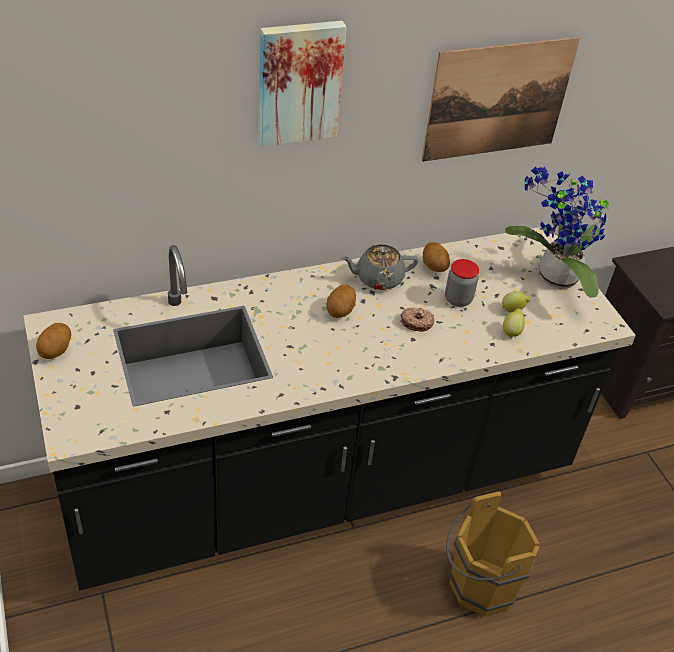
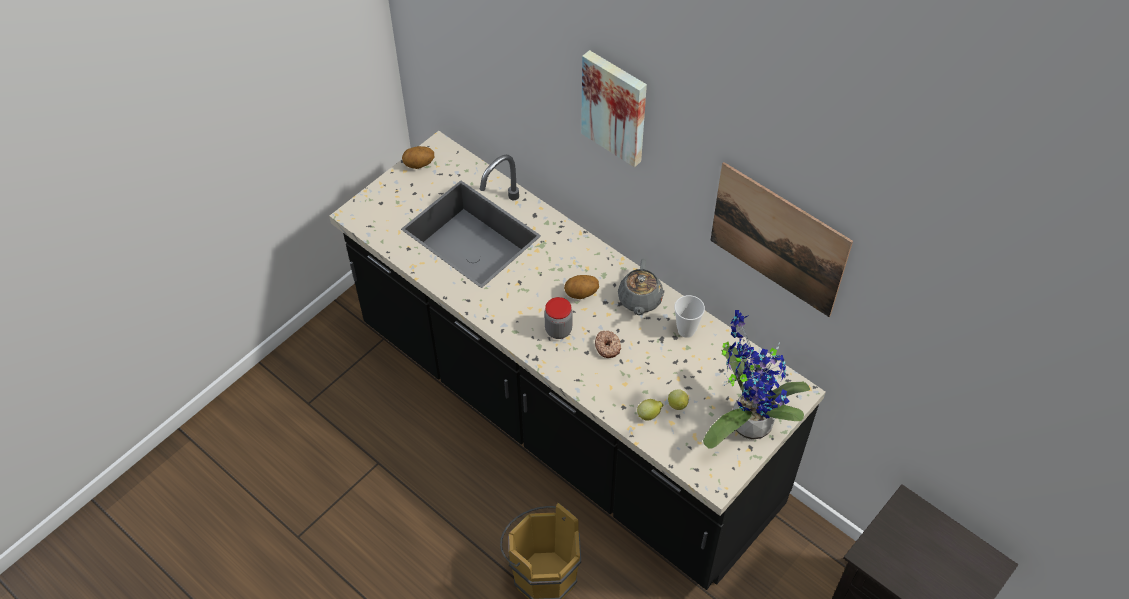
camera: 65 degrees right, 10 degrees up
(378, 278) = (639, 300): grey teapot -> grey teapot turned 135 degrees counterclockwise
(433, 267) = (686, 330): potato -> cup
(458, 299) = (659, 363): jar -> jar (558, 330)

